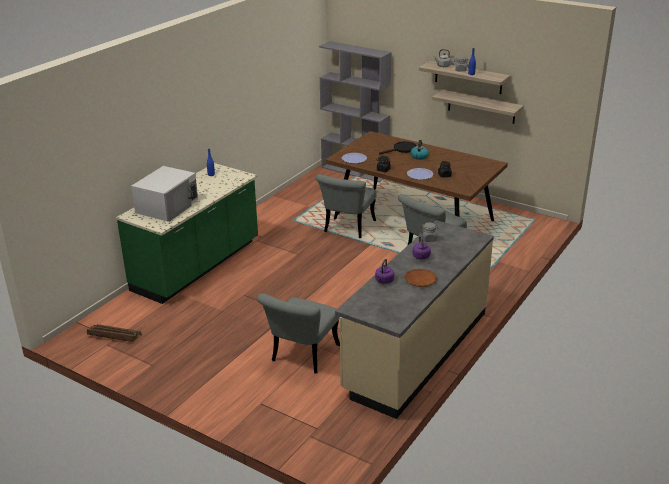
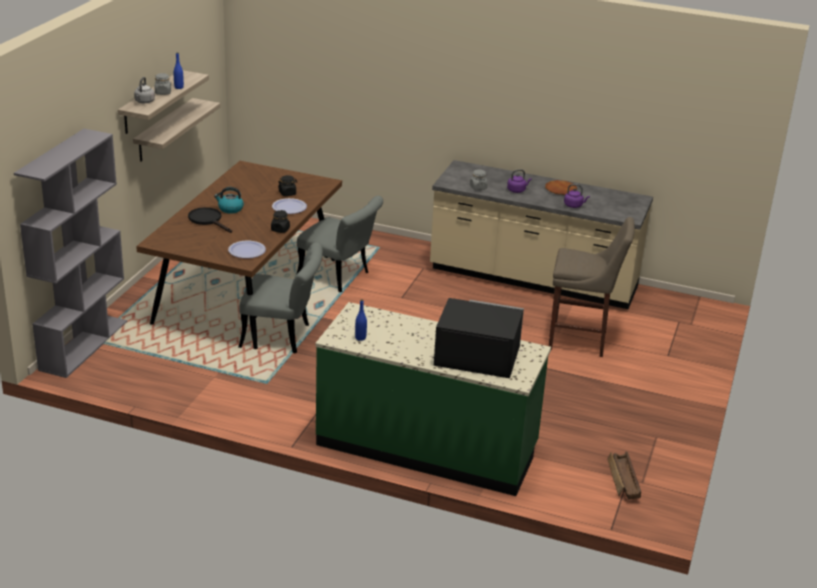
camera: 105 degrees left, 0 degrees up
(167, 206) = (476, 355): white microwave -> black microwave
(302, 357) = (581, 341): grey chair -> beige stool

